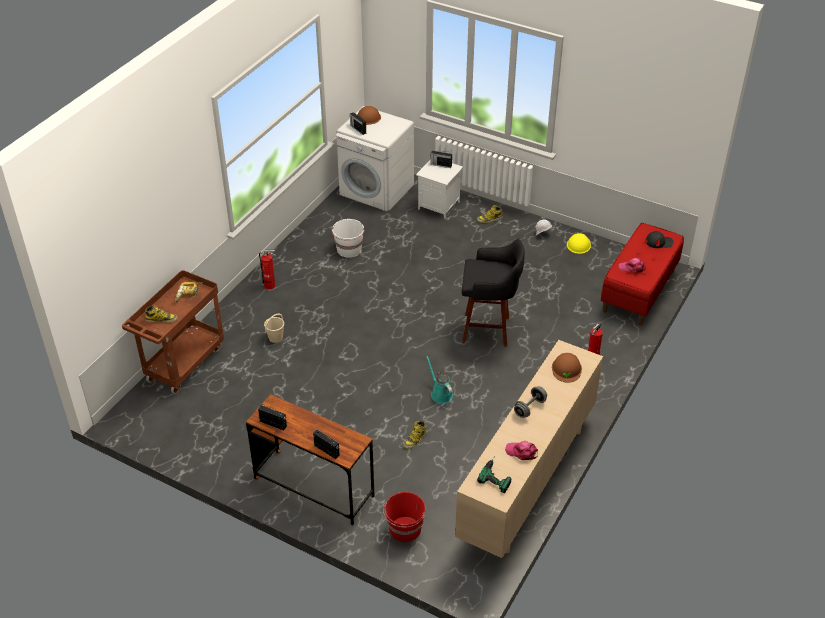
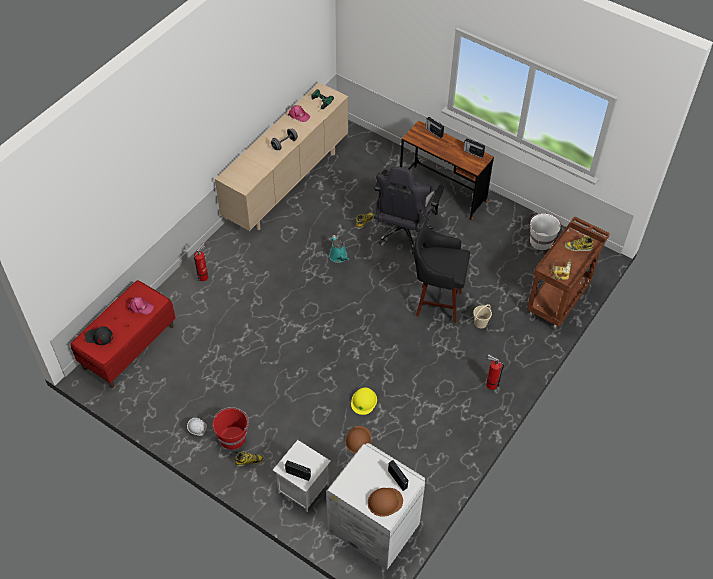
camera: 175 degrees left, 10 degrees up
(349, 250) = (410, 427): white bucket -> white bucket (541, 240)
(362, 433) = (405, 229): none -> black office chair
(405, 529) = (379, 161): red bucket -> red bucket (232, 437)
(488, 330) = (285, 314): black stool -> black stool (436, 303)
(566, 369) = (247, 170): brown hard hat -> brown hard hat (358, 440)
(578, 244) = (164, 413): yellow hard hat -> yellow hard hat (364, 401)

